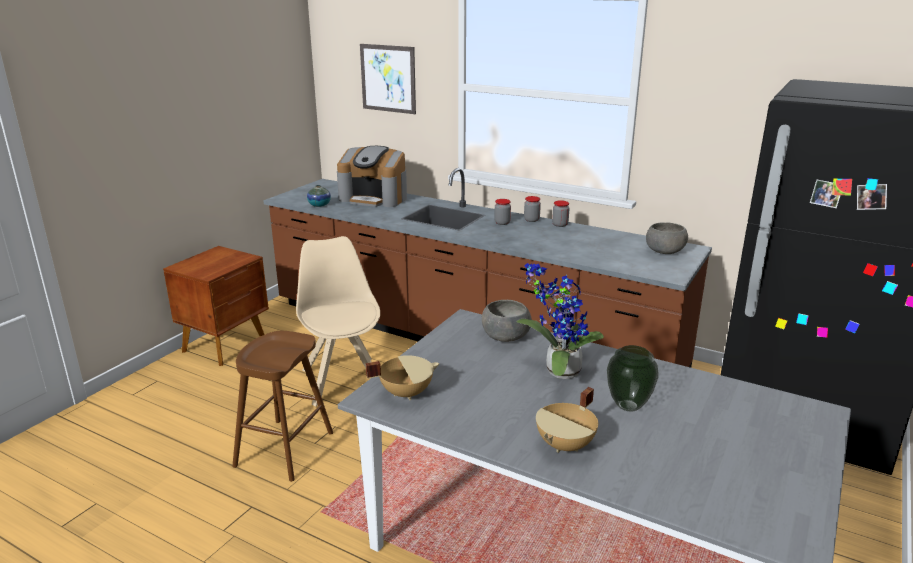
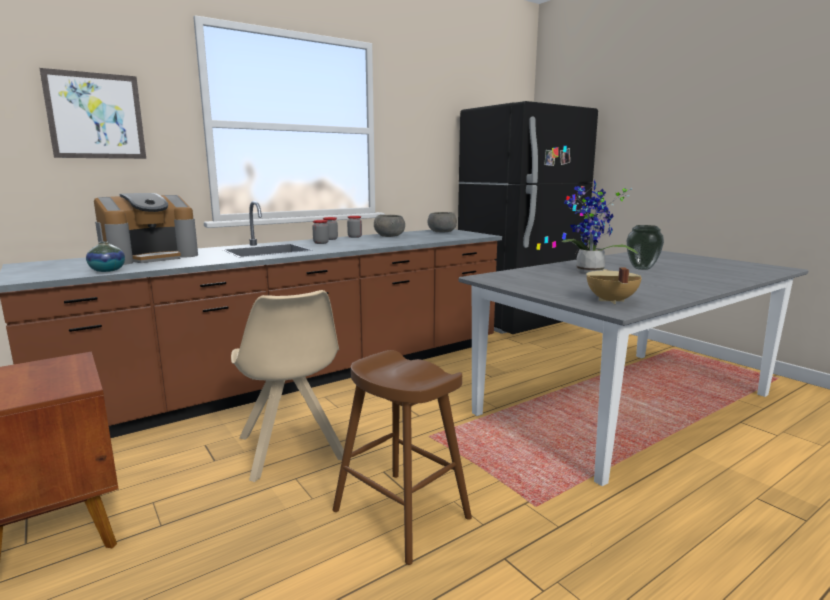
camera: 65 degrees left, 10 degrees down
(343, 379) = (292, 450): beige chair -> beige chair turned 120 degrees counterclockwise
(505, 336) = (524, 274): grey bowl -> grey bowl (389, 236)
(566, 445) = (694, 281): beige cooking pot -> none

